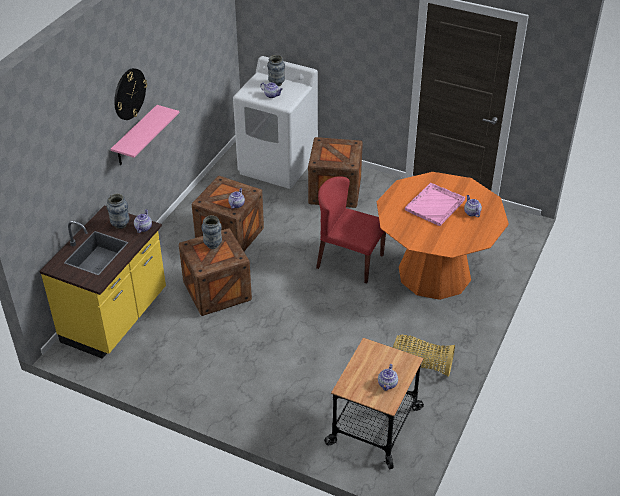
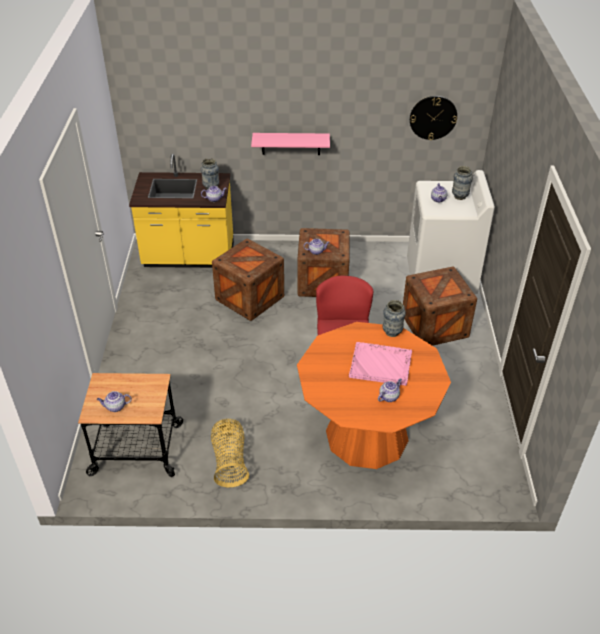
camera: 65 degrees right, 0 degrees up
(129, 94) = (291, 101): wall clock -> wall clock (433, 117)
(213, 245) = (255, 256): vase -> vase (392, 332)

